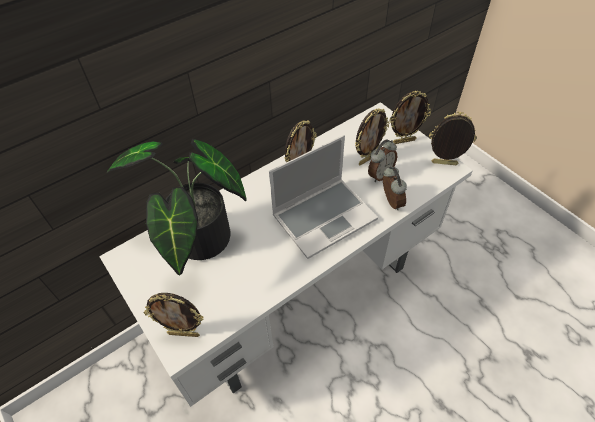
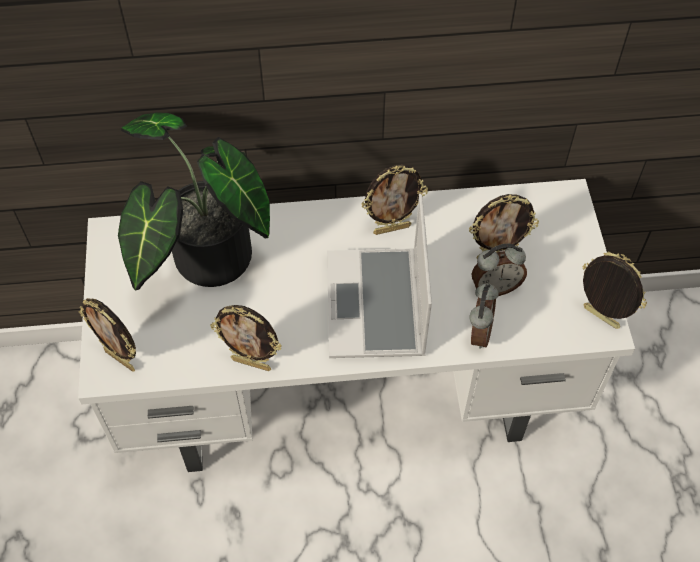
camera: 30 degrees right, 5 degrees up
(324, 216) = (377, 306): laptop -> laptop turned 90 degrees clockwise
(404, 141) = (570, 255): picture frame -> picture frame (252, 363)

